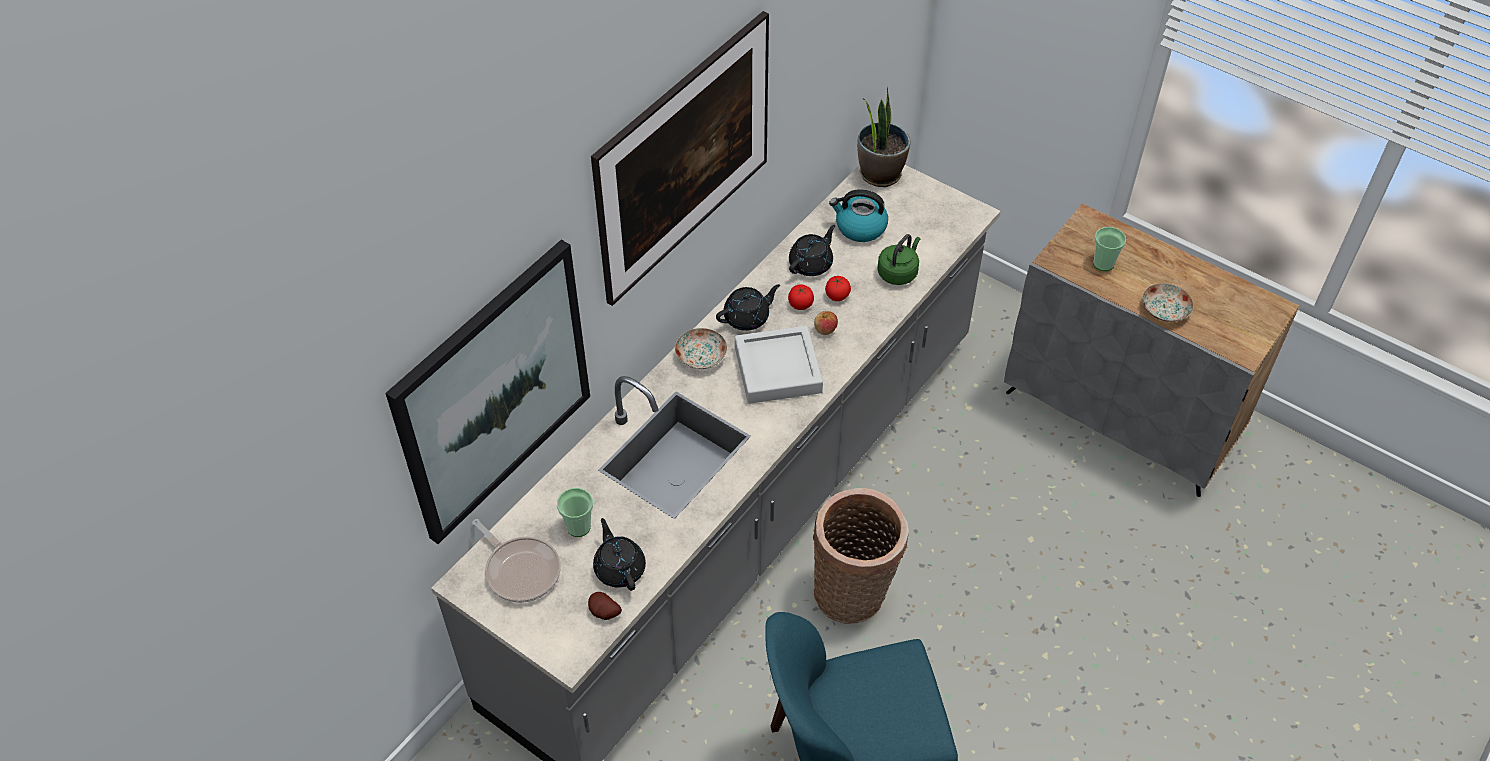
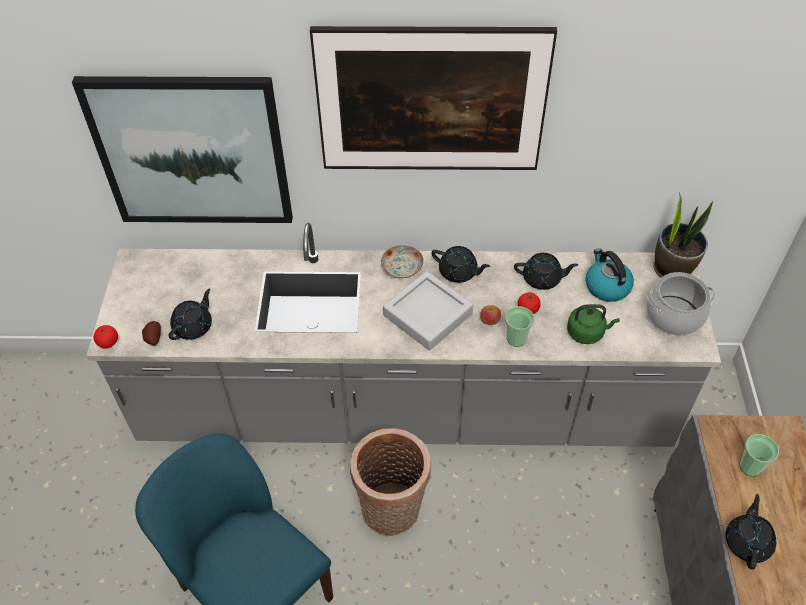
camera: 55 degrees right, 0 degrees up
(520, 570) = (159, 280): frying pan -> none
(578, 527) = (211, 288): cup -> cup (516, 339)
(800, 304) = (499, 294): tomato -> tomato (108, 342)
(929, 206) = (674, 315): none -> cooking pot
(1164, 310) = (747, 542): plate -> black teapot

